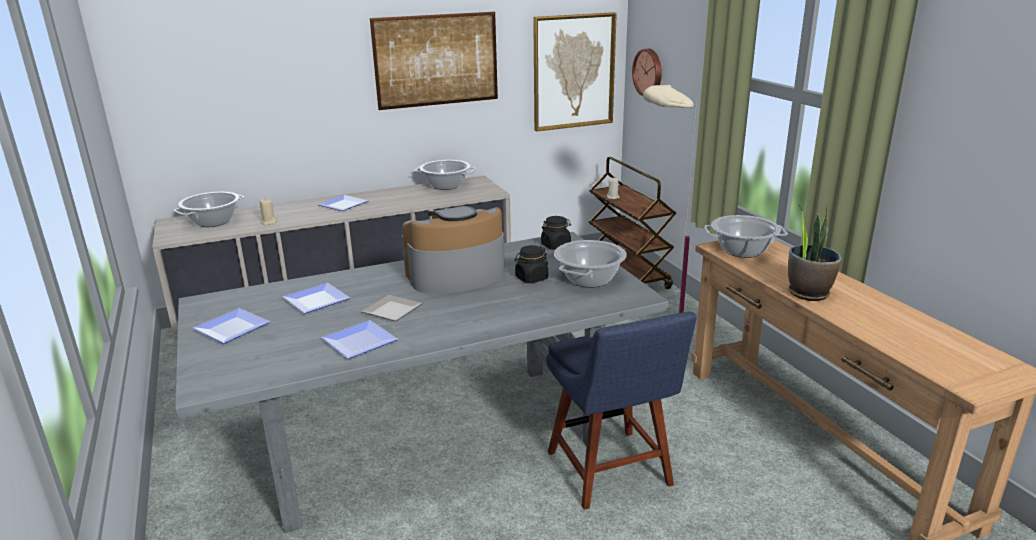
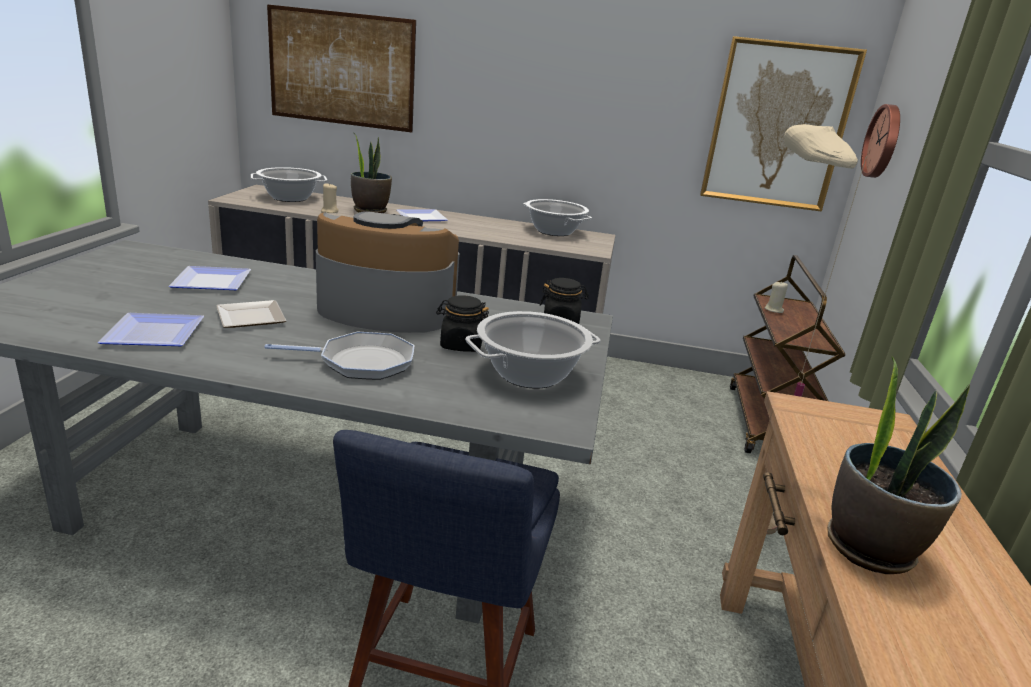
camera: 30 degrees right, 0 degrees up
(231, 330) = (93, 278): plate -> none
(297, 212) = (370, 211): none -> potted plant
(436, 60) = (584, 72): picture -> picture (341, 69)
(502, 308) = (361, 362): none -> frying pan
(742, 251) = (835, 428): cooking pot -> none

